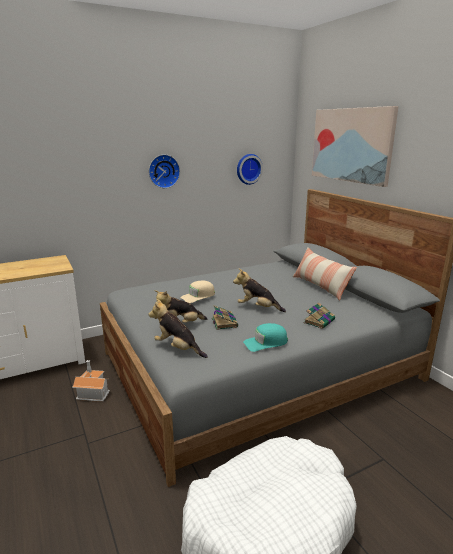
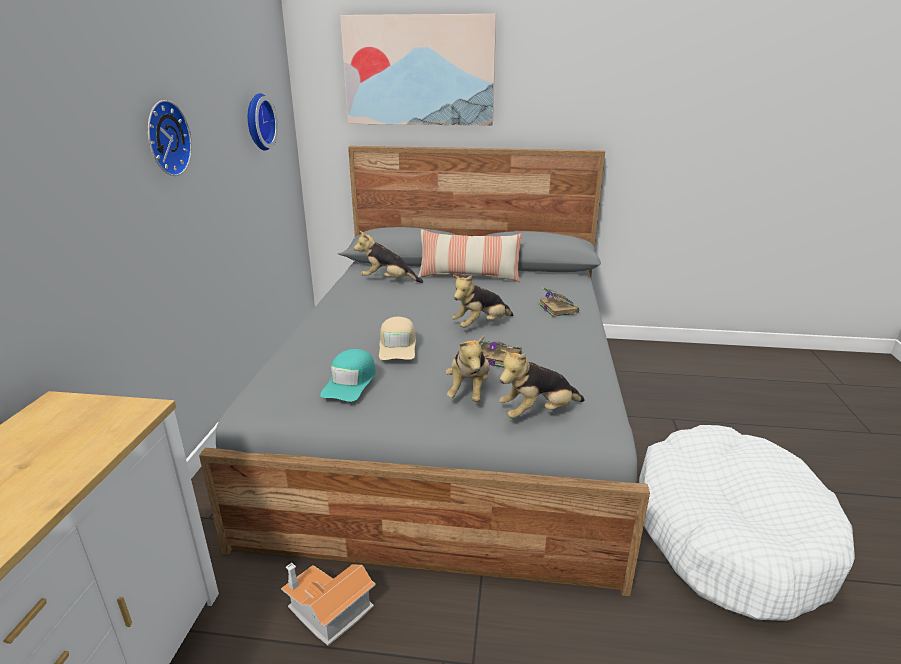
camera: 55 degrees left, 5 degrees up
(265, 343) = (580, 352): turquoise cap -> turquoise cap (350, 382)
(275, 272) = (388, 281): none -> plush toy

